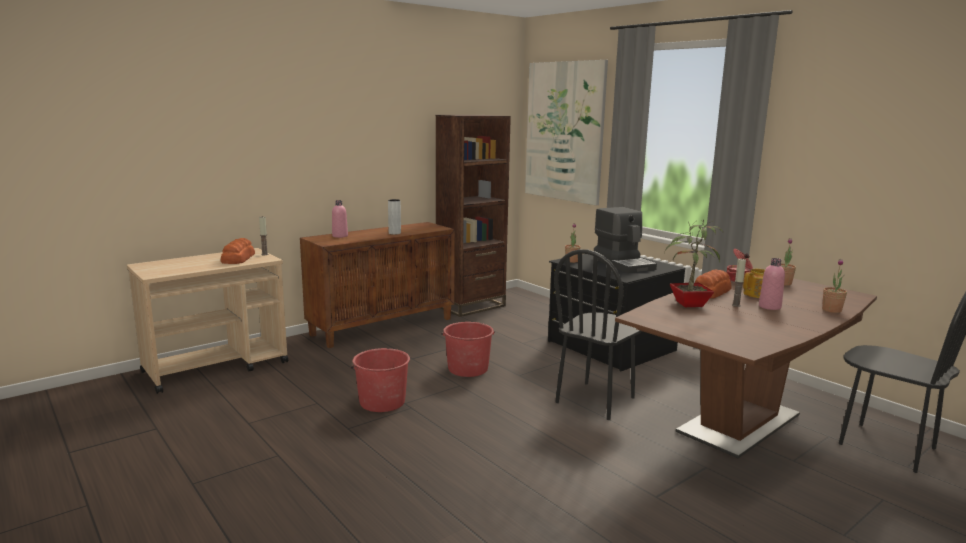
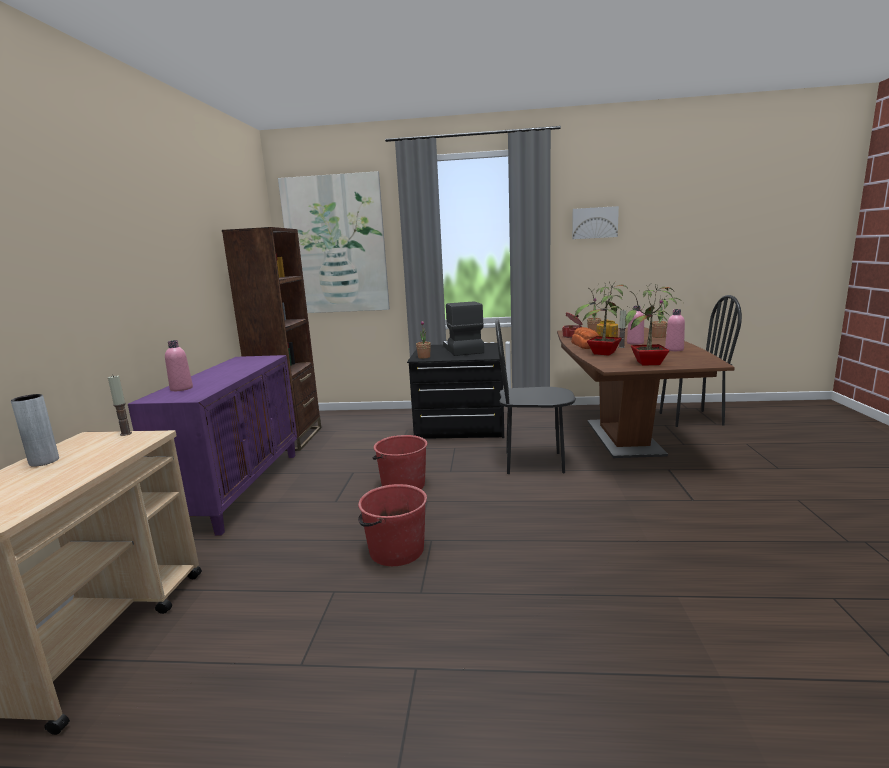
camera: 45 degrees left, 0 degrees up
(237, 258) = (98, 450): bread -> none
(383, 326) = (239, 489): brown cabinet -> purple cabinet
(394, 233) = (238, 371): grey vase -> grey vase (44, 461)
(596, 400) = (534, 462): black chair -> black chair turned 105 degrees clockwise
(623, 264) = (462, 350): coffee machine -> coffee machine turned 120 degrees counterclockwise
(684, 326) = (649, 364): none -> potted plant
(777, 326) = (674, 349): none -> pink bottle
(831, 138) = (594, 223): none -> picture

